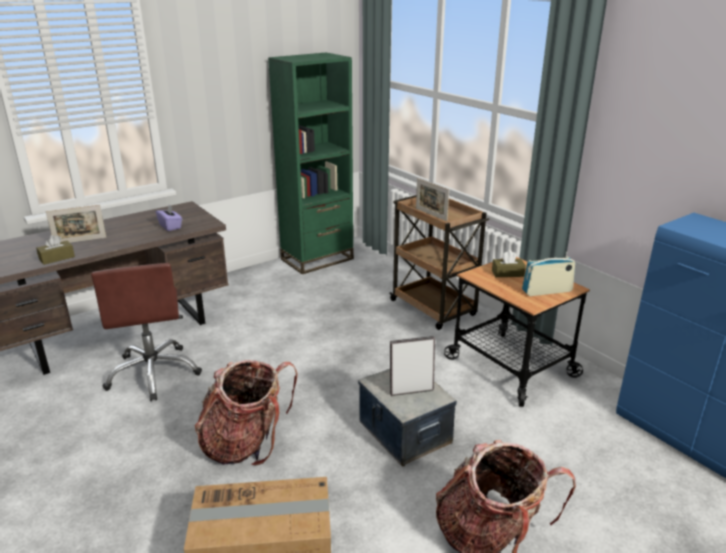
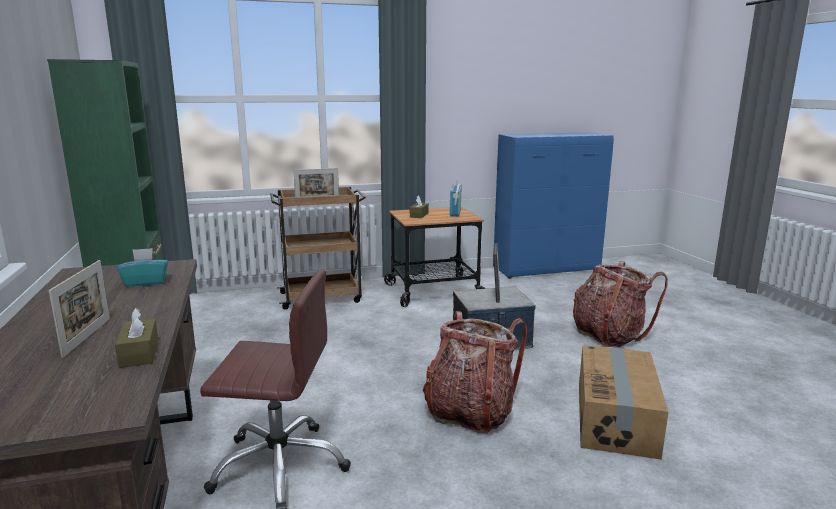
camera: 70 degrees left, 10 degrees down
(170, 226) = (146, 282): purple tissue box -> turquoise tissue box

